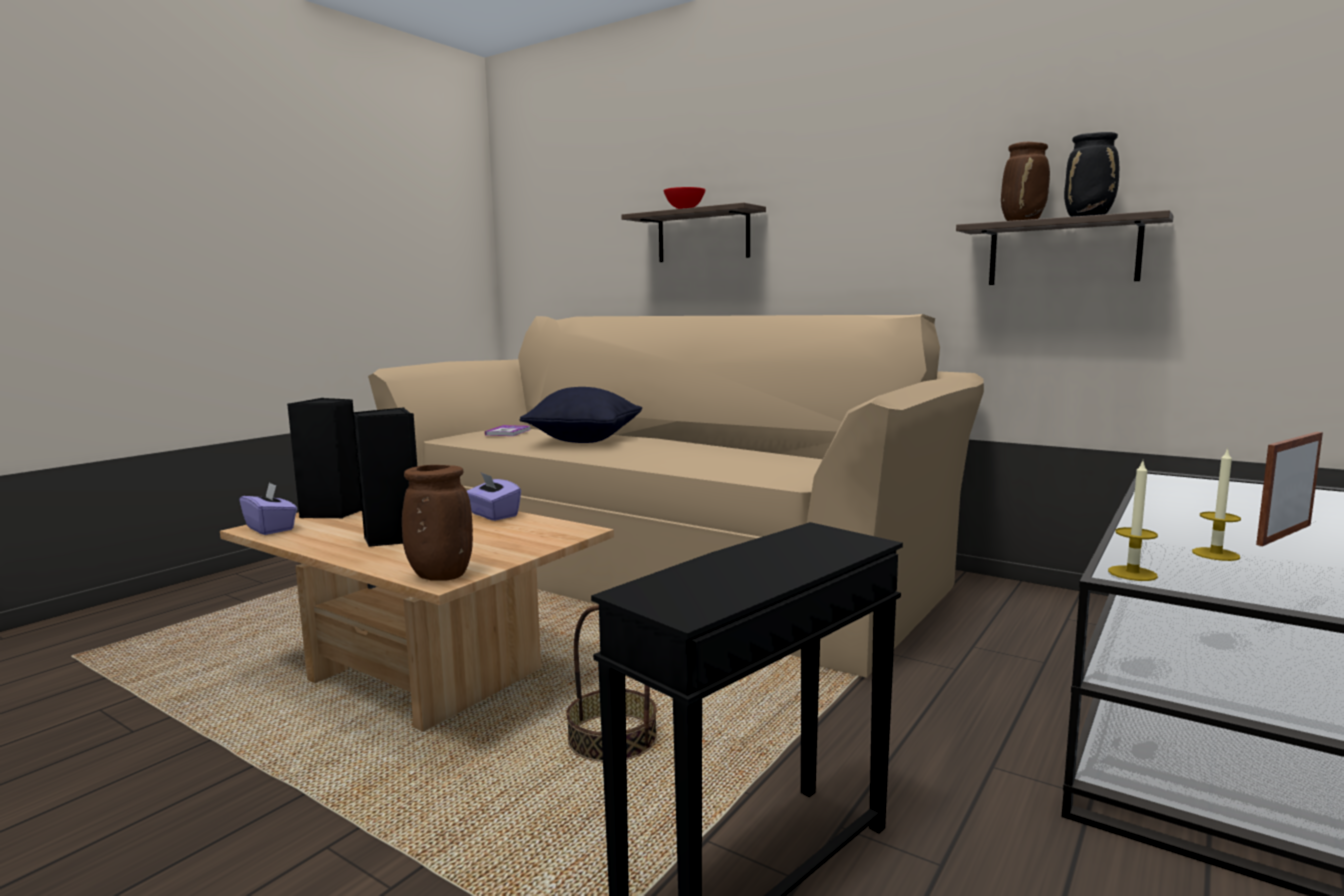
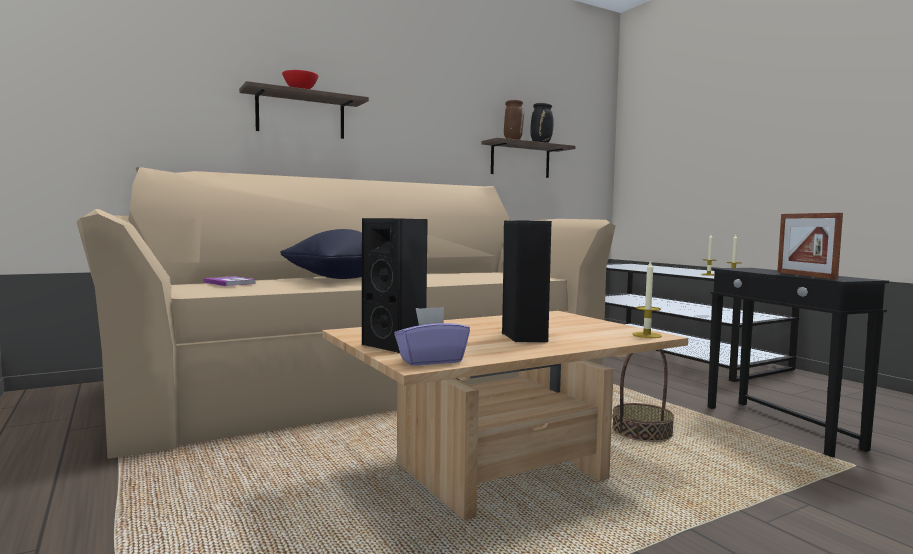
camera: 65 degrees left, 5 degrees down
(439, 576) = (647, 335): brown vase -> candle
(493, 515) = (484, 320): purple tissue box -> none
(1284, 534) = (686, 270): picture frame -> picture frame (805, 275)

